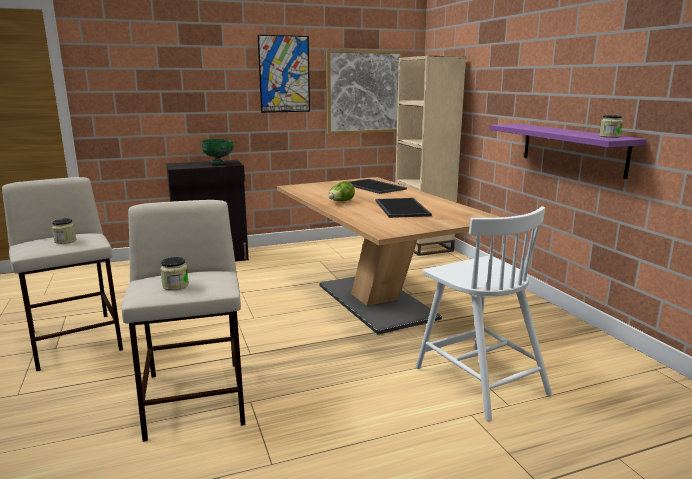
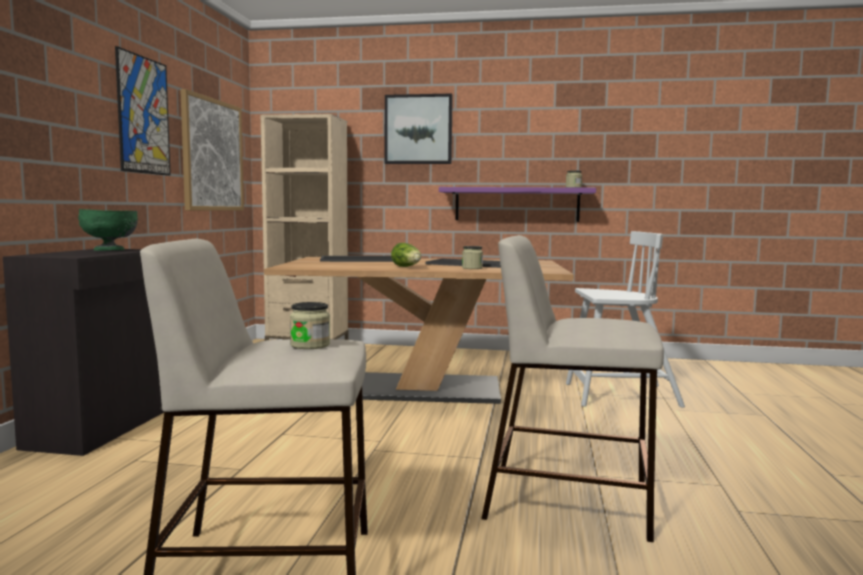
camera: 60 degrees left, 10 degrees down
(175, 286) = (618, 325): jar -> jar (472, 268)
(508, 62) = (418, 129): none -> picture

